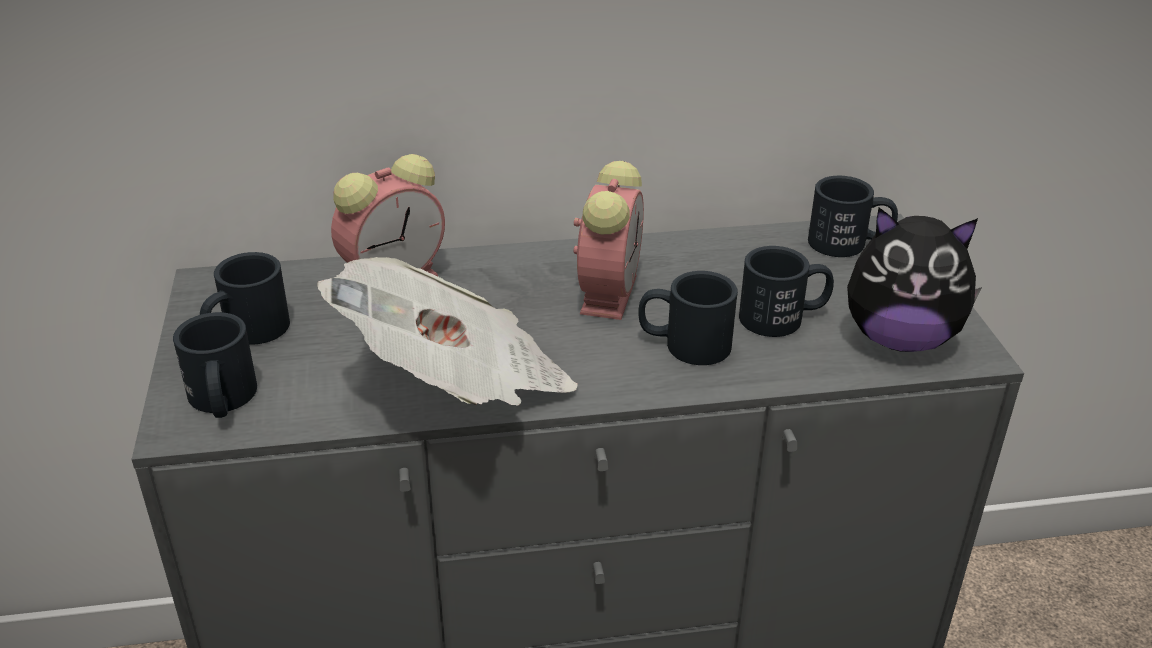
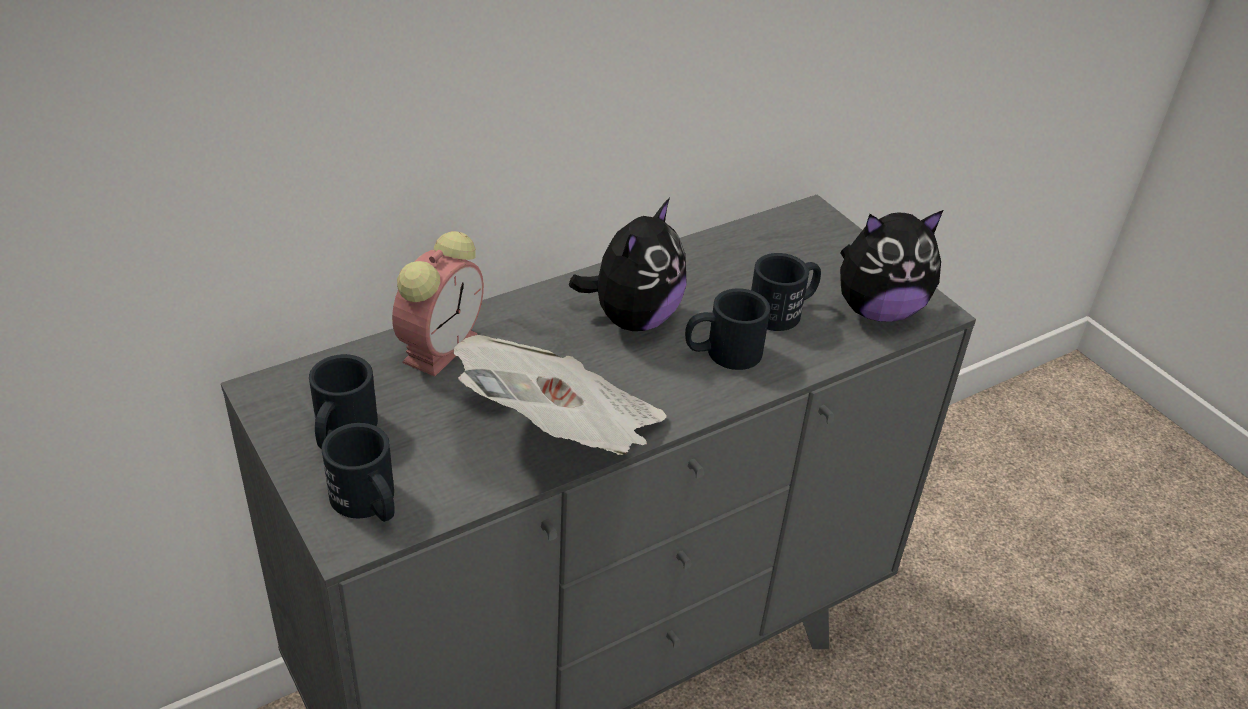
camera: 25 degrees left, 5 degrees up
(608, 292) = (633, 318): alarm clock -> plush toy
(849, 243) = (794, 231): black mug -> none

